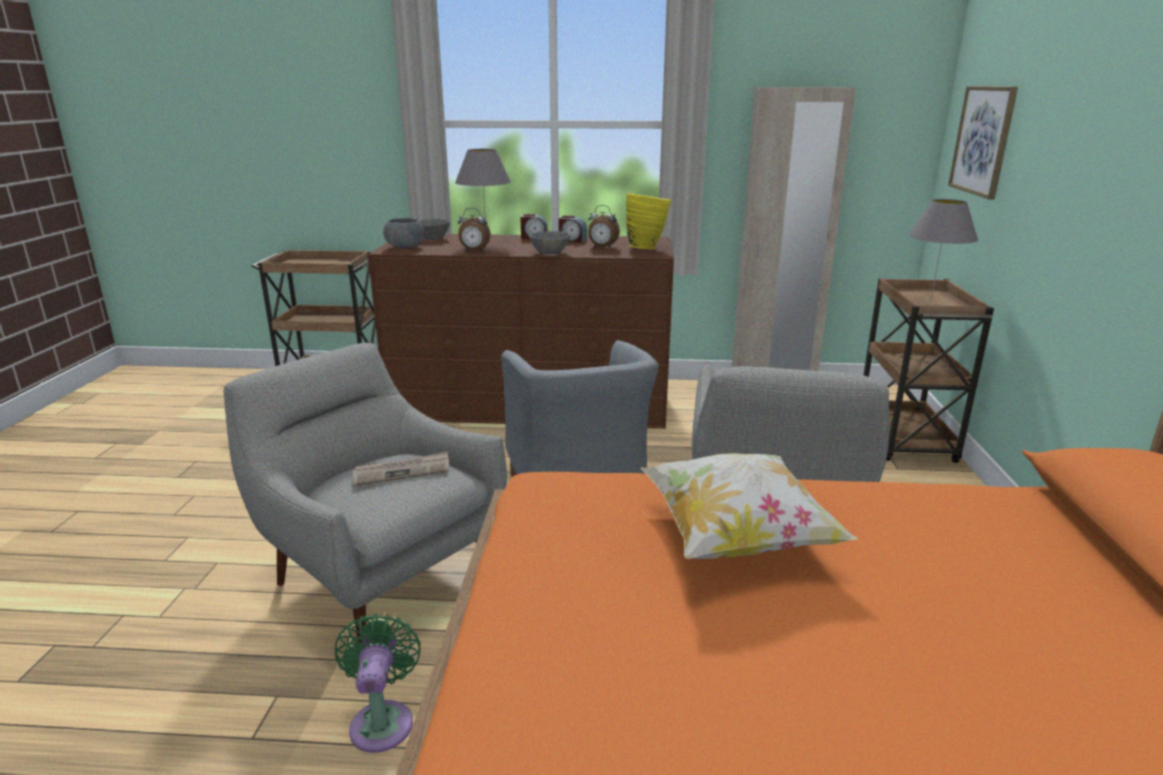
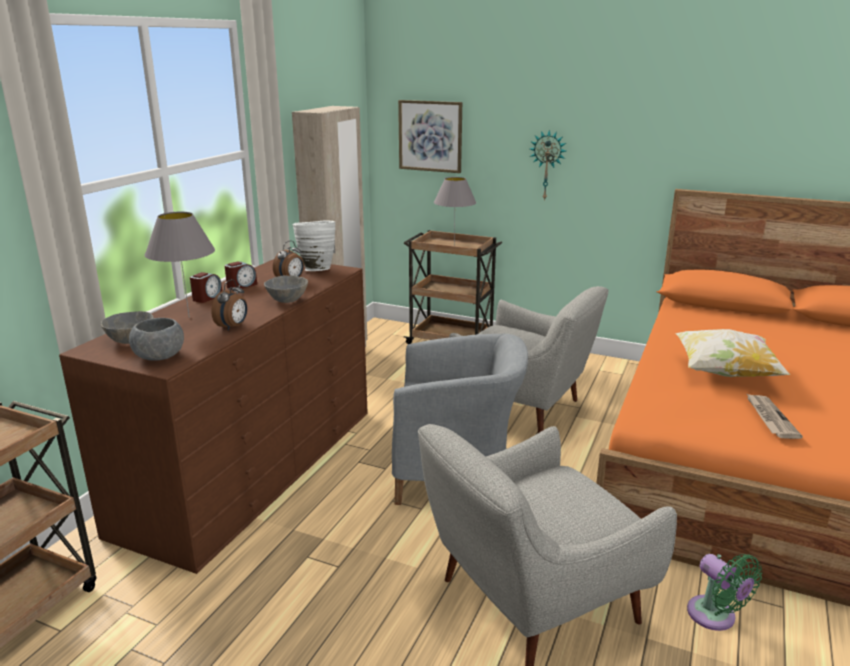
camera: 70 degrees left, 0 degrees up
(382, 720) = (715, 617): green fan -> green fan turned 135 degrees counterclockwise
(402, 472) = (551, 493): newspaper -> newspaper (770, 418)
(646, 248) = (316, 269): yellow vase -> white vase
(1073, 198) = (547, 165): none -> wall clock

